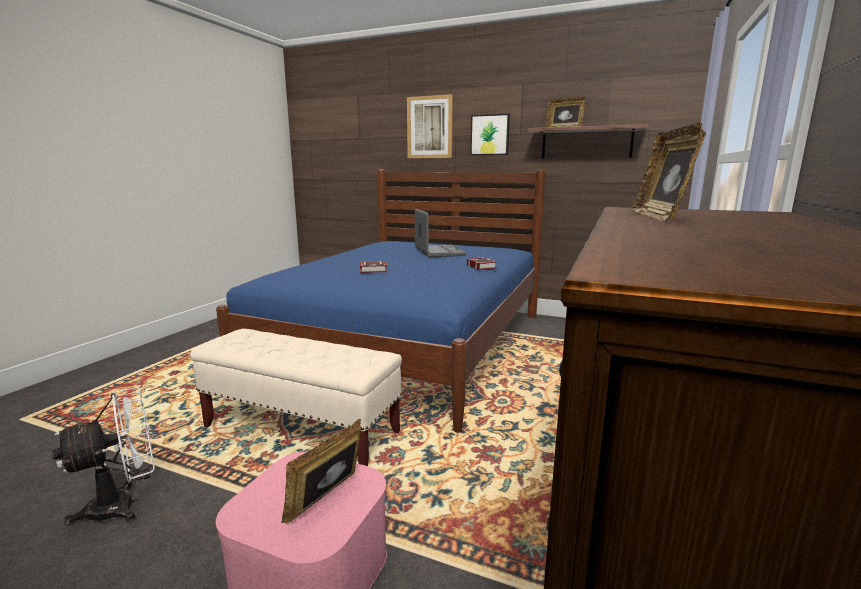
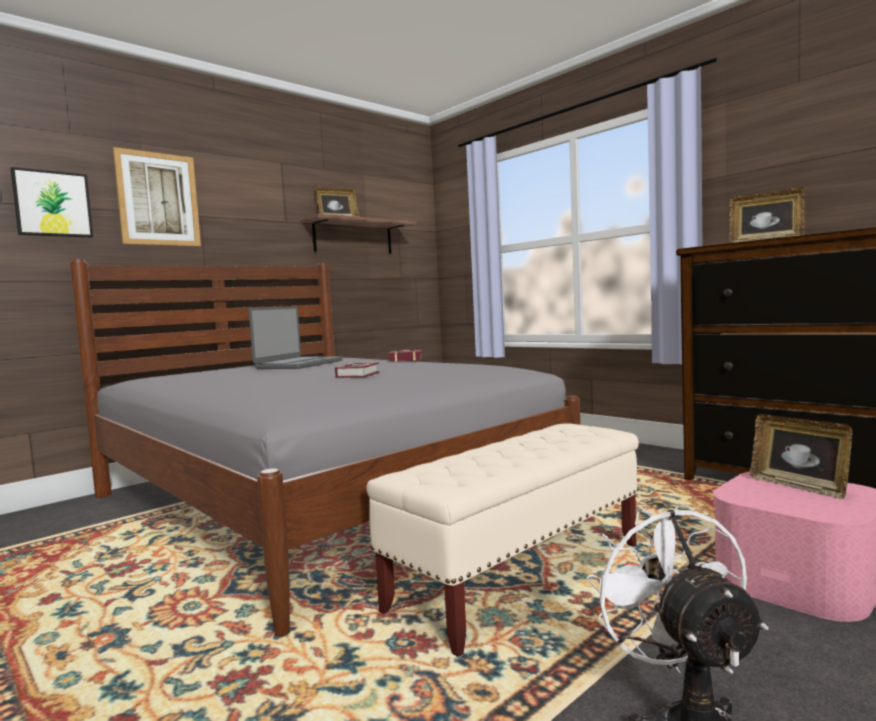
camera: 65 degrees left, 10 degrees down
(408, 343) = (319, 498): blue bed -> grey bed
(438, 252) = (298, 364): laptop -> laptop turned 105 degrees clockwise
(490, 135) = (250, 219): picture -> picture (52, 204)

